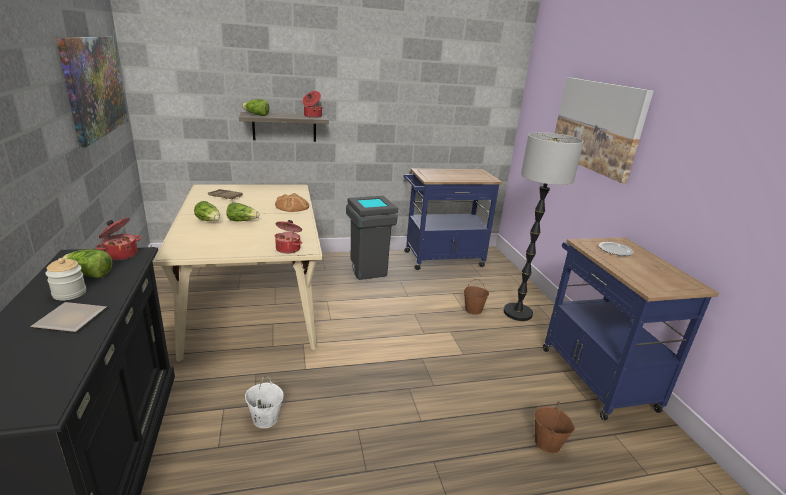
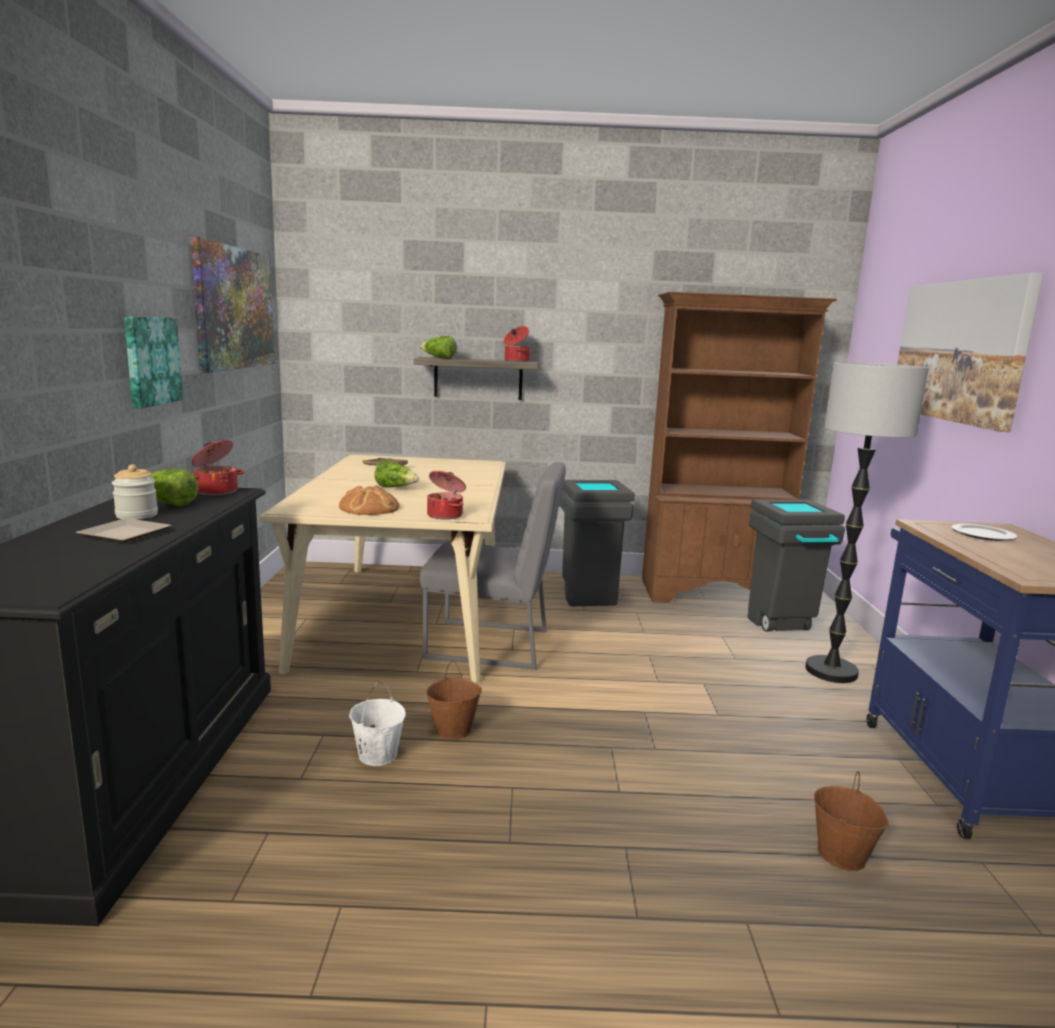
camera: 15 degrees right, 10 degrees down
(44, 152) = (150, 360): none -> picture
(209, 221) = (351, 485): lettuce -> none
(292, 206) = (472, 478): bread -> bread (370, 507)
(316, 317) = (492, 645): none -> grey chair
(441, 259) = (713, 592): blue cart -> brown bookcase
(473, 310) = (751, 660): brown bucket -> brown bucket (454, 729)
(485, 283) = (782, 628): none -> grey trash can

